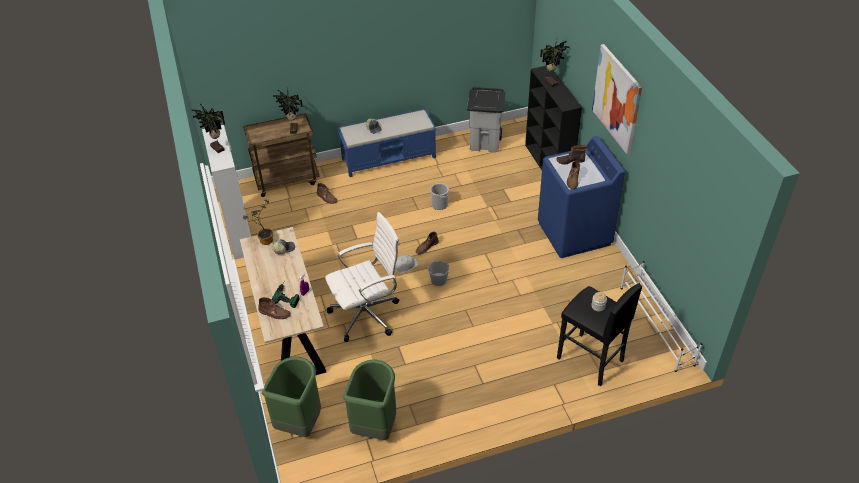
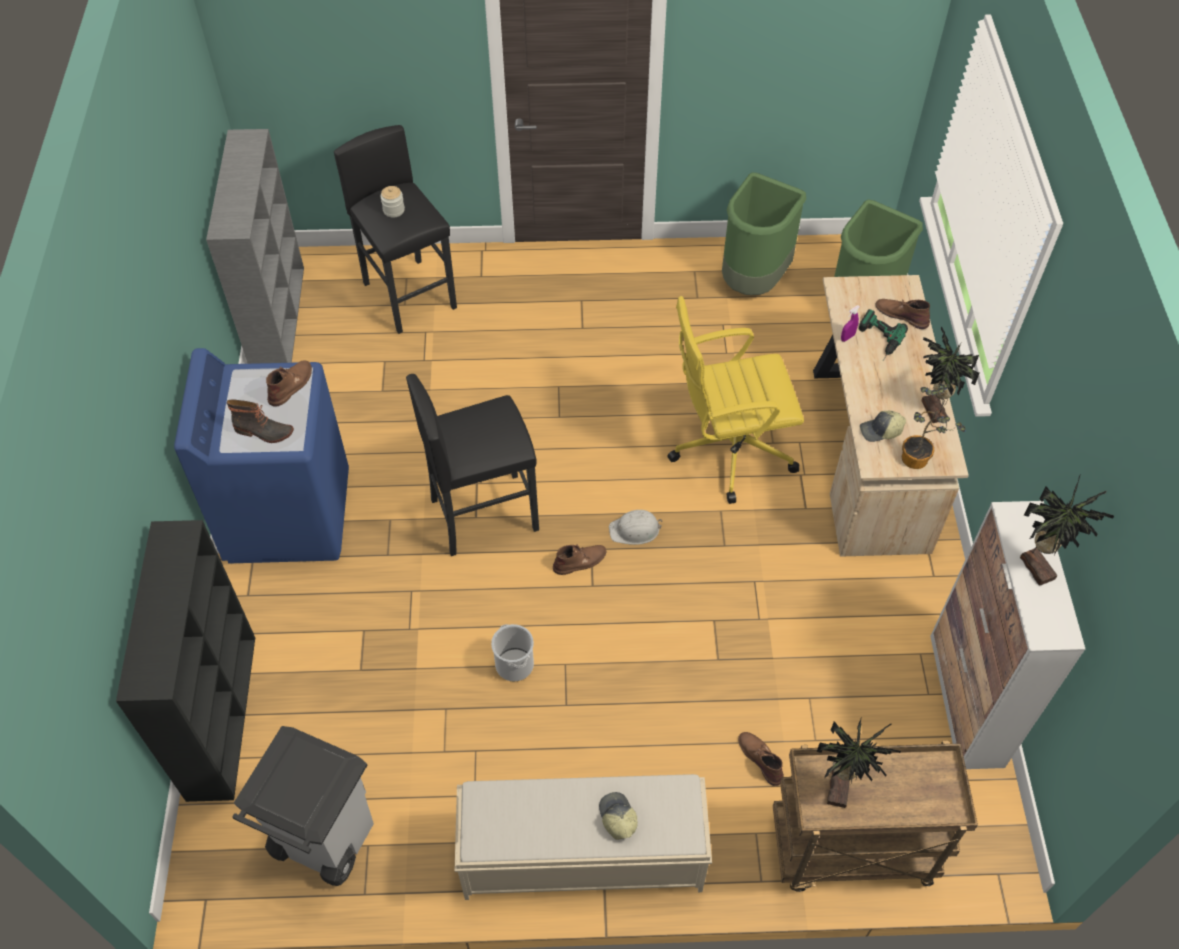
camera: 165 degrees left, 10 degrees up
(367, 314) = (728, 449): white office chair -> yellow office chair
(389, 158) = (580, 856): blue bench -> beige bench
(438, 280) = (584, 483): white bucket -> none
(482, 255) = (483, 513): none -> black stool
(551, 82) = (158, 627): potted plant -> potted plant (932, 411)
(617, 99) = (134, 339): picture -> none
(656, 325) = (278, 318): white shoe rack -> grey bookcase

